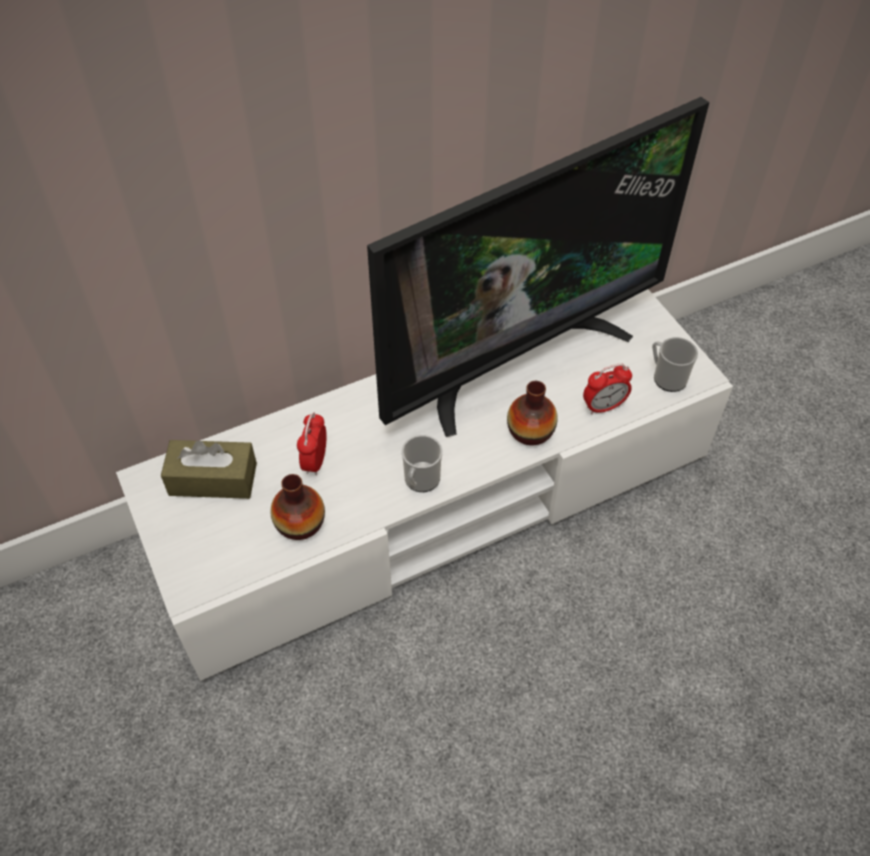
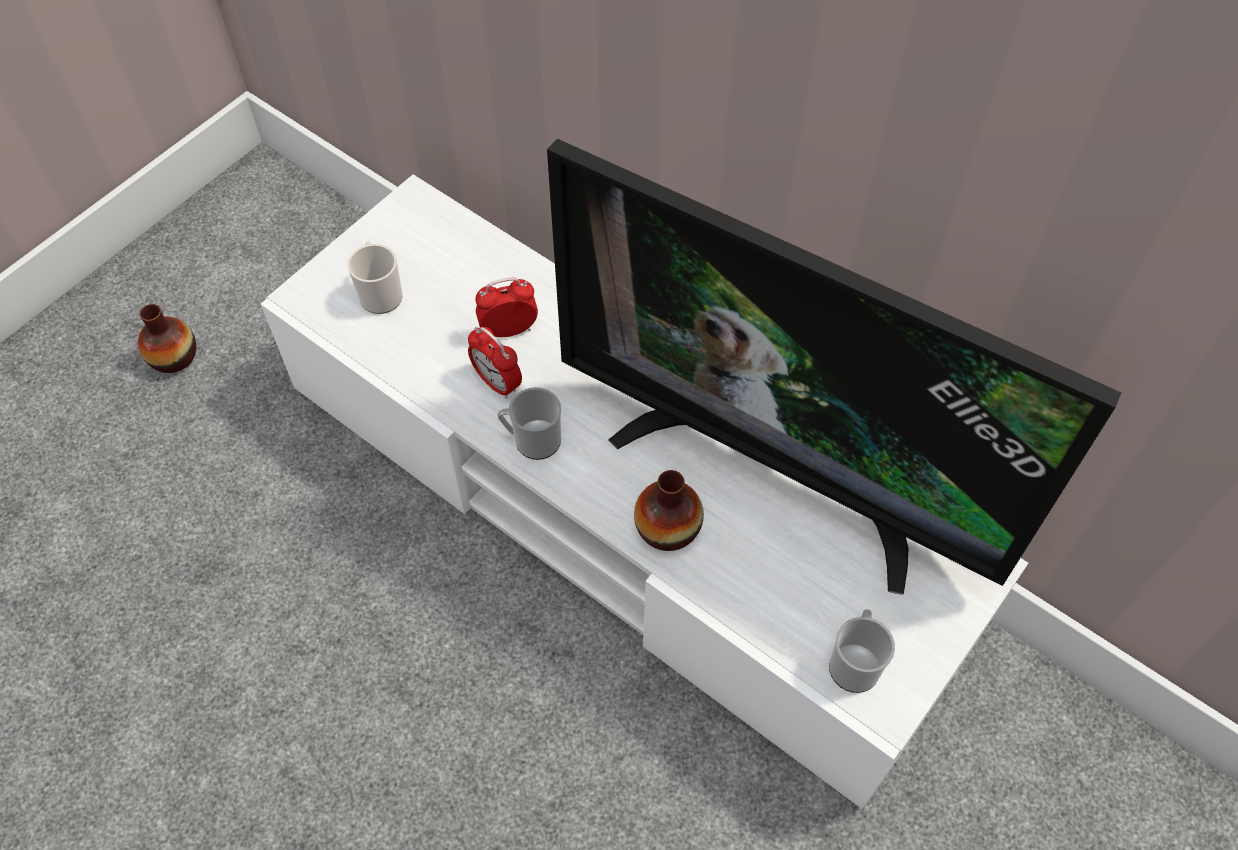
camera: 65 degrees right, 5 degrees up
(213, 479) = (441, 253): brown tissue box -> none
(223, 533) = (380, 293): none -> mug
(300, 523) = (422, 352): vase -> vase (174, 357)
(603, 406) = (755, 599): alarm clock -> alarm clock (497, 383)

